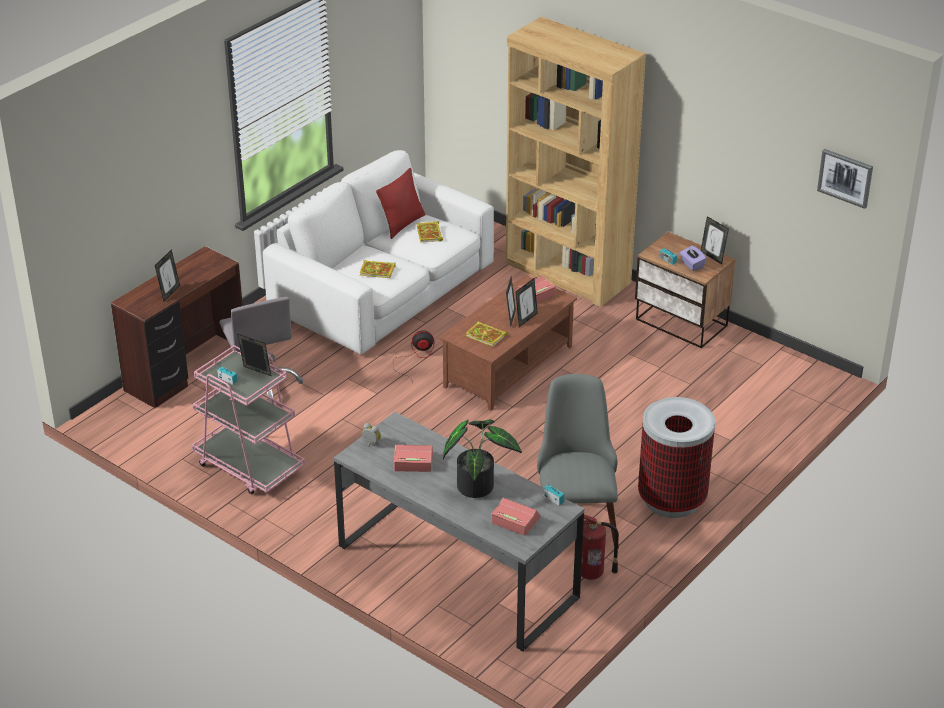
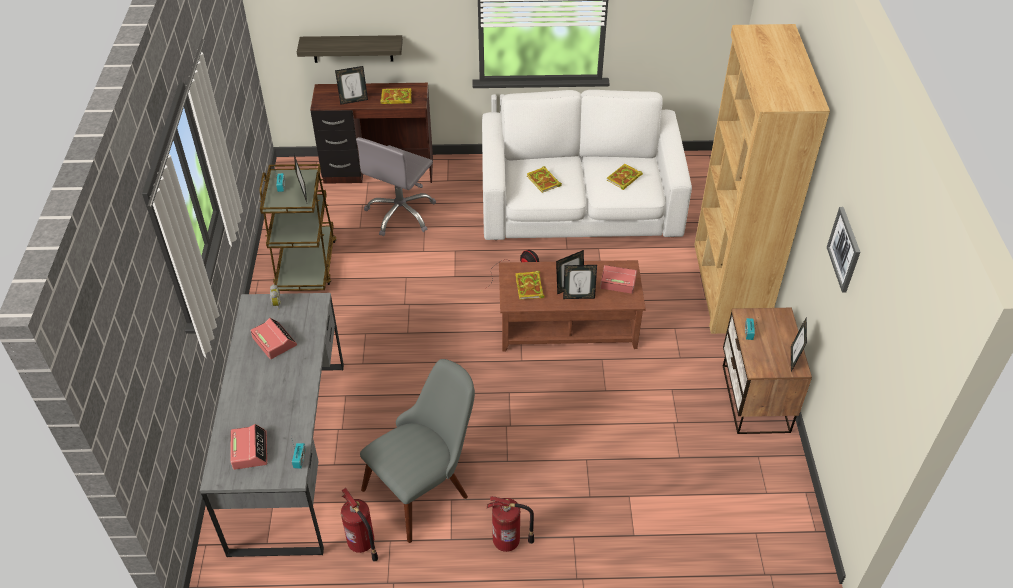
camera: 50 degrees right, 10 degrees up
(137, 243) = (352, 48): none -> shelf
(201, 271) = (395, 98): none -> book
(248, 466) = (306, 264): pink cart -> brown cart
(402, 224) = (622, 158): red pillow -> none
(478, 484) = (279, 398): potted plant -> none
(672, 500) = (508, 541): trash can -> fire extinguisher
(691, 265) = (763, 352): purple tissue box -> none
(845, 178) = (895, 375): picture -> picture (845, 249)

